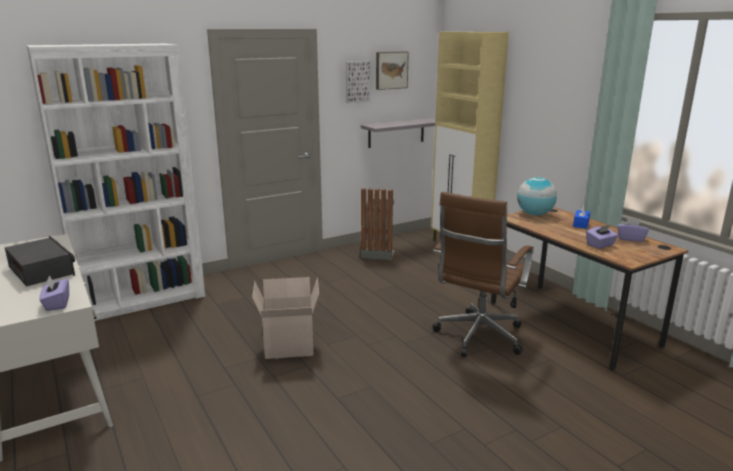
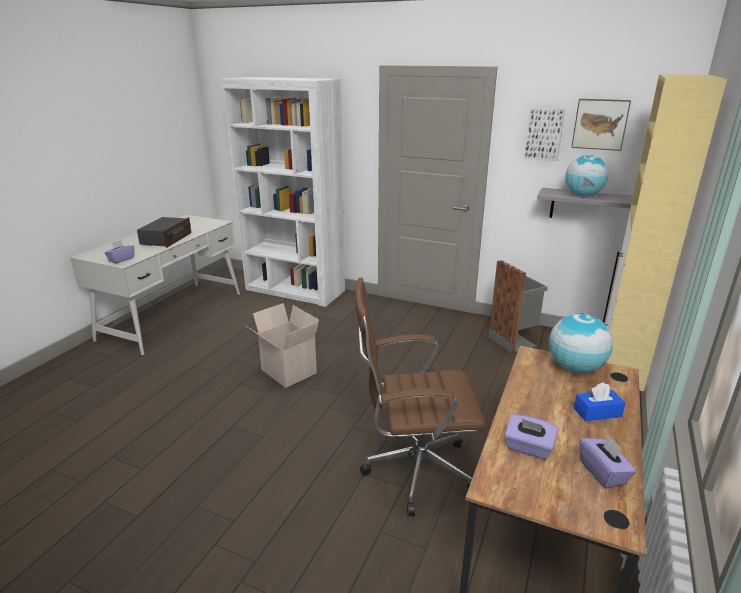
camera: 55 degrees right, 5 degrees up
(396, 124) = (583, 195): none -> globe

